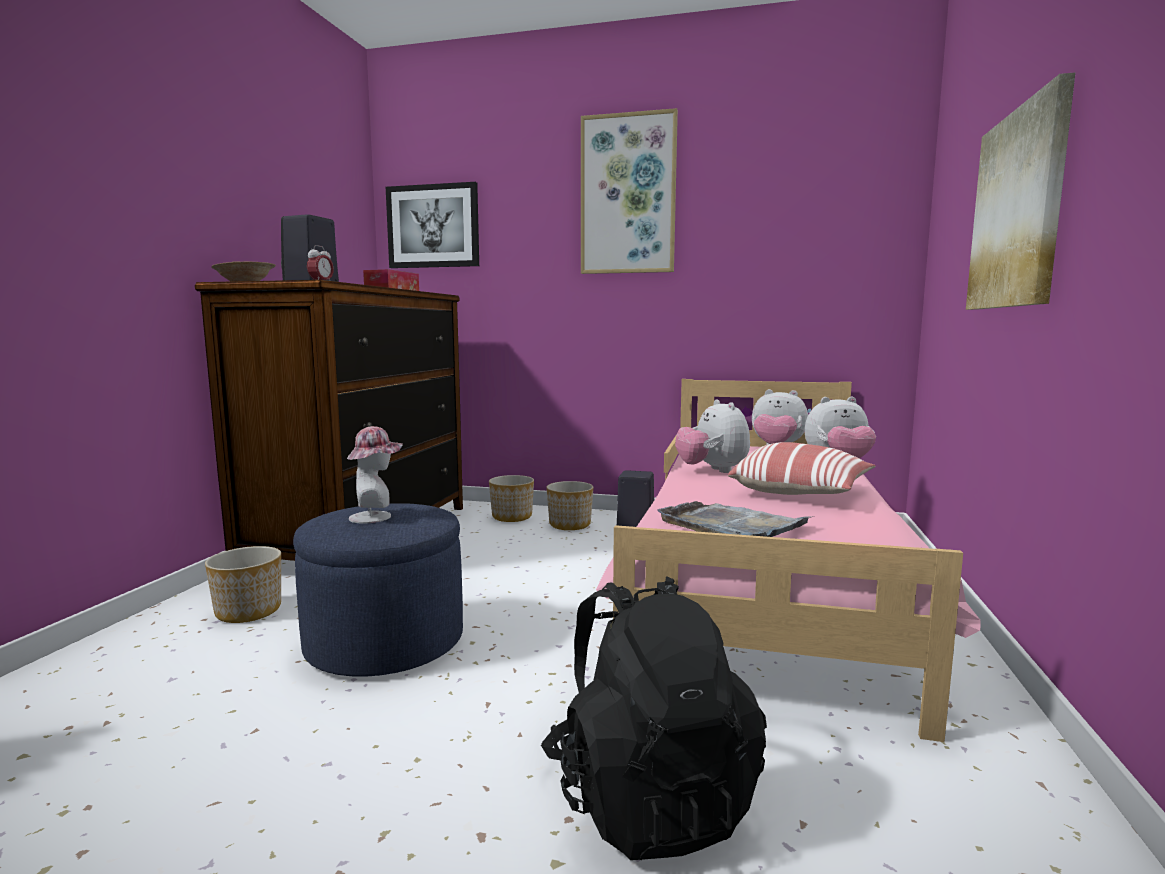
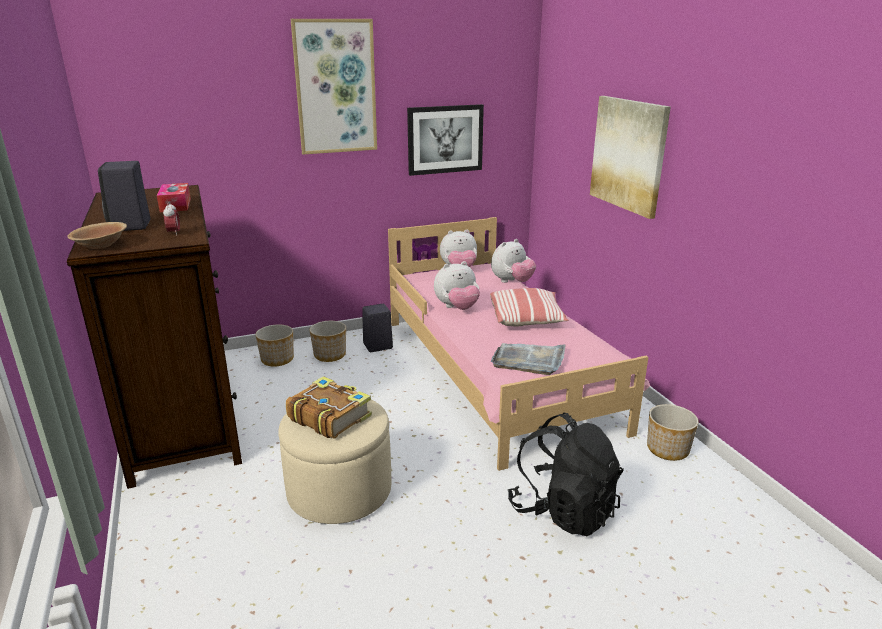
camera: 35 degrees left, 15 degrees up
(248, 612) = (207, 510): planter -> planter (668, 450)
(376, 516) = (329, 417): hat -> book
(385, 642) = (339, 490): blue ottoman -> beige ottoman
(433, 226) = (148, 115): picture -> picture (445, 139)
(712, 470) = (457, 308): plush toy -> plush toy turned 60 degrees counterclockwise

